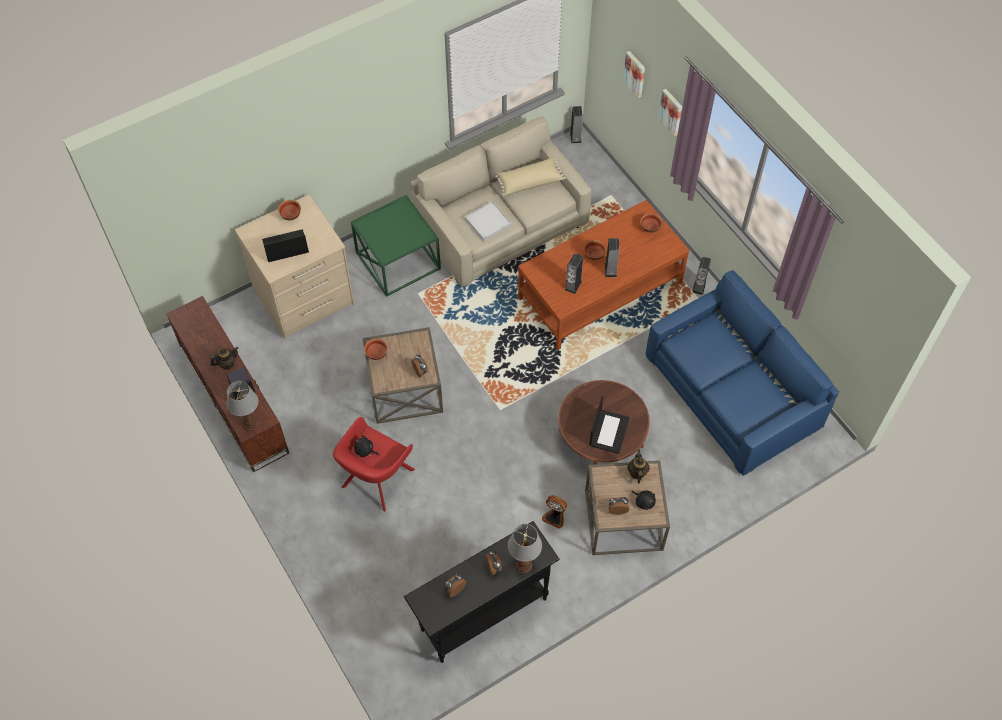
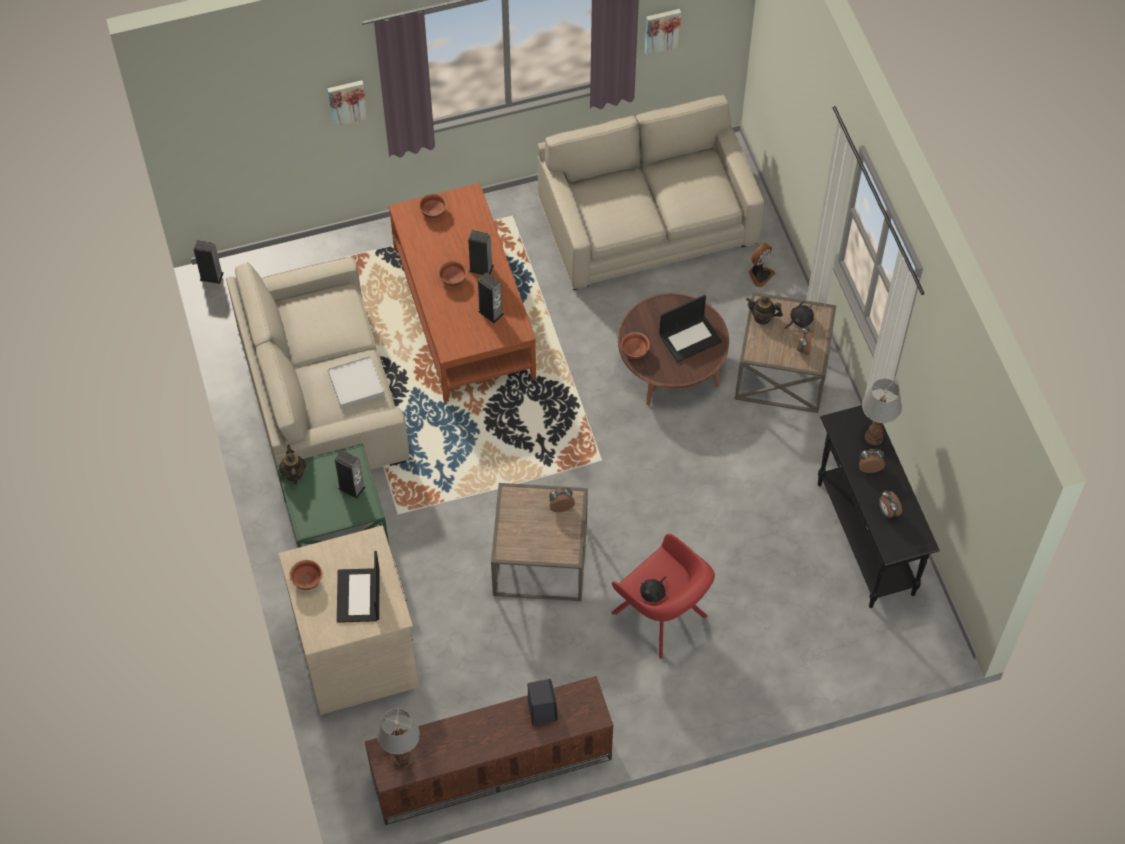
camera: 75 degrees left, 0 degrees up
(227, 363) = (487, 725): teapot -> teapot (293, 473)
(250, 425) = (591, 711): table lamp -> table lamp (403, 759)
(376, 354) = (521, 550): bowl -> bowl (635, 351)
(529, 181) = (307, 322): beige pillow -> none
(554, 517) = (760, 438): fan -> fan (759, 274)
(609, 431) = (690, 337): laptop -> laptop turned 120 degrees clockwise
(635, 73) = (268, 121): picture -> picture (662, 30)
(699, 287) = (493, 211): speaker -> speaker (351, 487)
(733, 392) = (648, 220): blue sofa -> beige sofa

